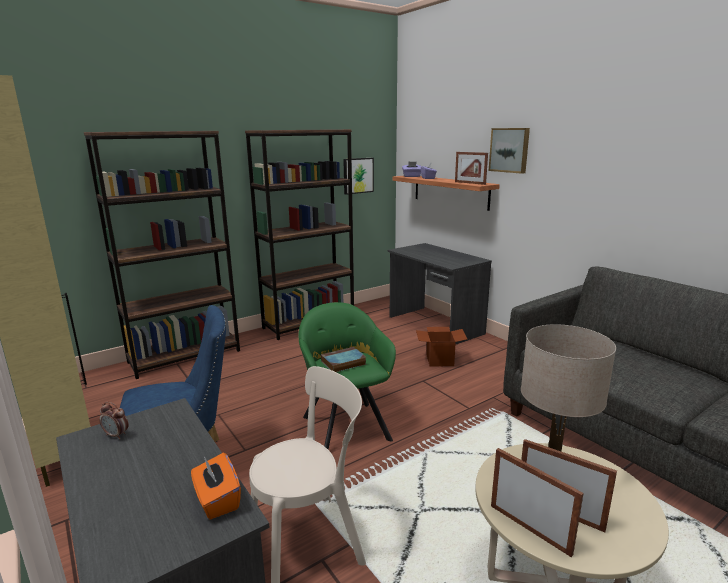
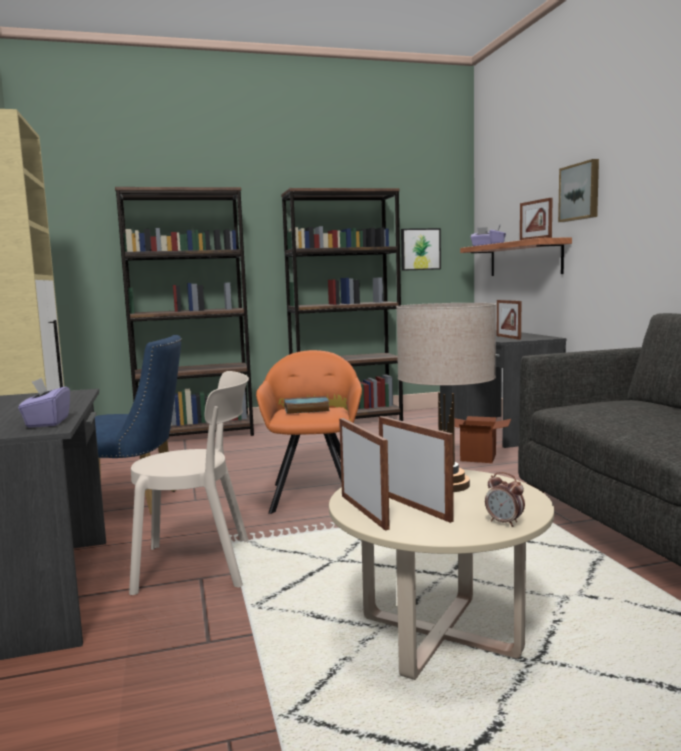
camera: 20 degrees right, 10 degrees down
(116, 435) = (19, 398): alarm clock -> alarm clock (504, 522)
(217, 500) = (47, 422): orange tissue box -> purple tissue box
(345, 425) = (315, 494): green armchair -> orange armchair
(448, 260) = (508, 337): none -> picture frame

